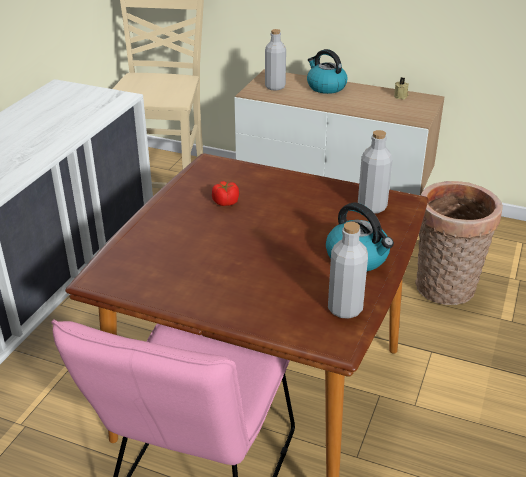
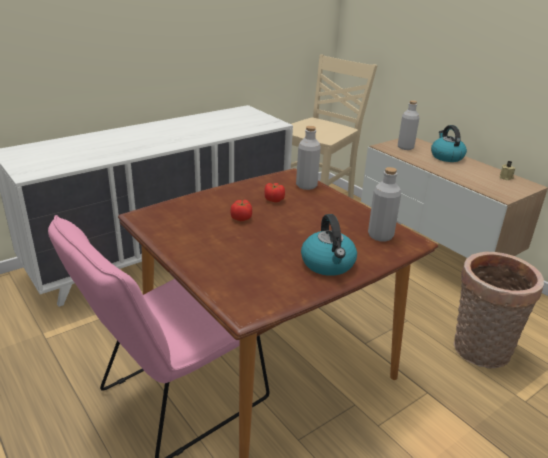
camera: 30 degrees right, 5 degrees down
(216, 238) = (241, 218): none -> tomato
(345, 309) = (277, 292): grey bottle -> grey bottle (306, 185)

